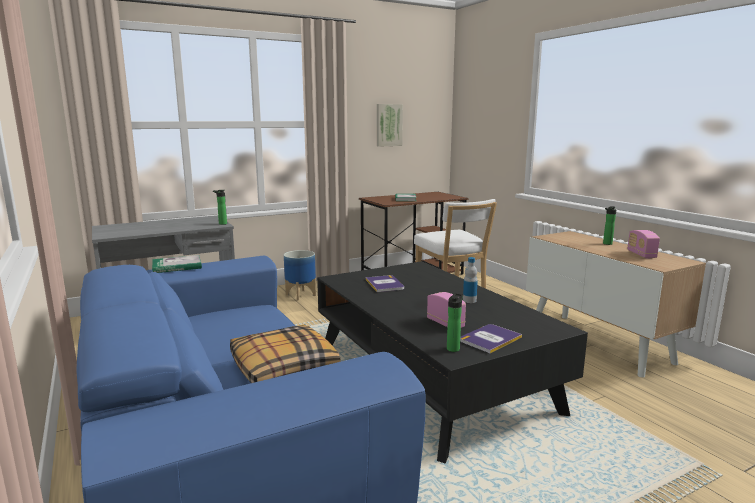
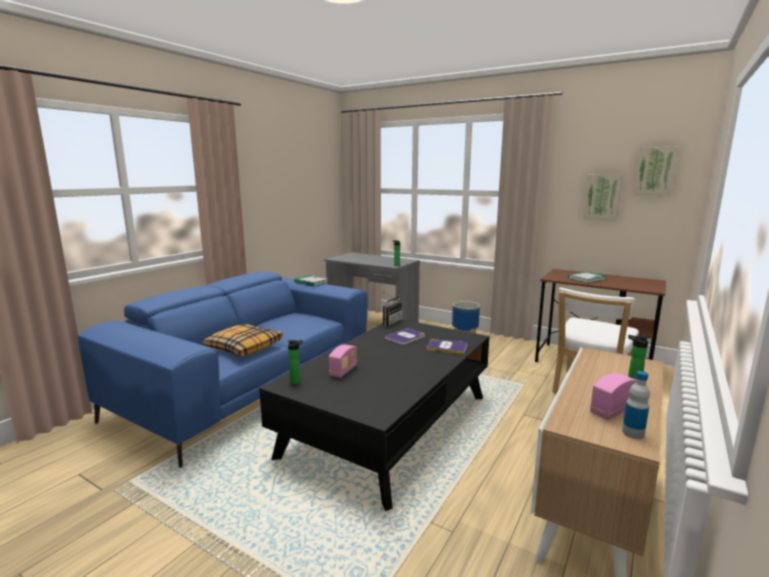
camera: 60 degrees right, 0 degrees up
(330, 280) = (390, 322): none -> radio
(421, 102) = (655, 171): none -> picture
(469, 300) = (406, 370): bottle -> bottle (633, 433)
(490, 339) = (326, 391): book -> book (447, 347)

